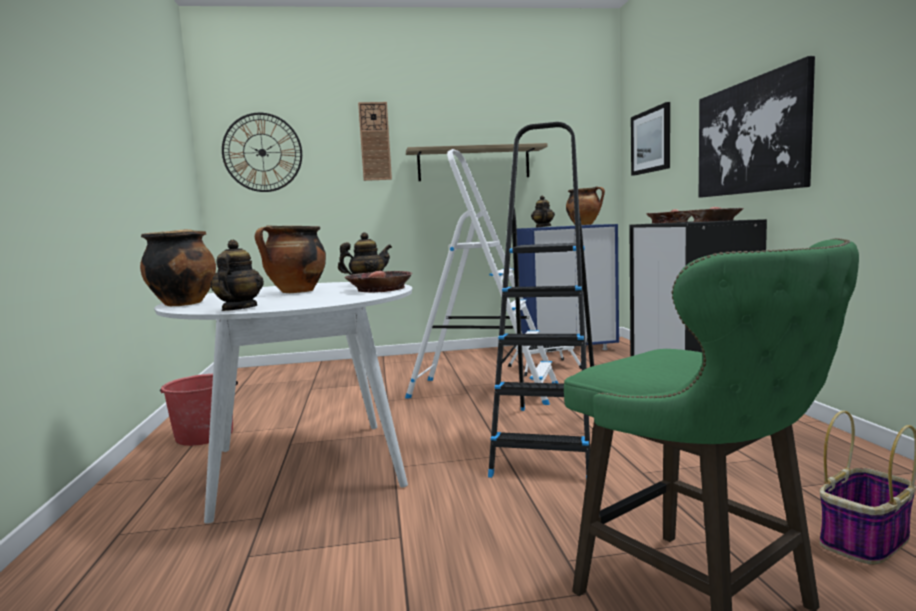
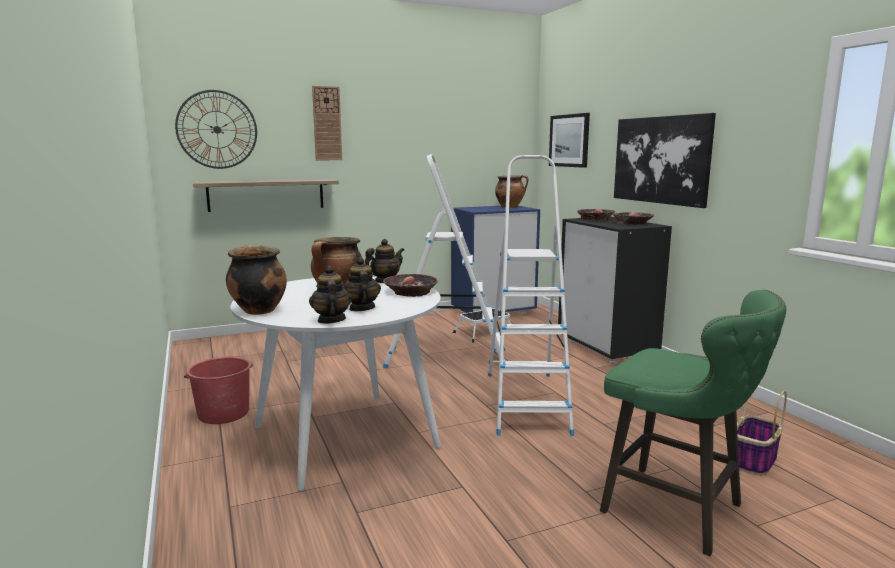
camera: 15 degrees left, 5 degrees up
(473, 164) = (415, 148): shelf -> shelf (266, 195)
(543, 227) = (477, 209): teapot -> teapot (361, 308)
(550, 440) = (526, 401): black step ladder -> white step ladder

